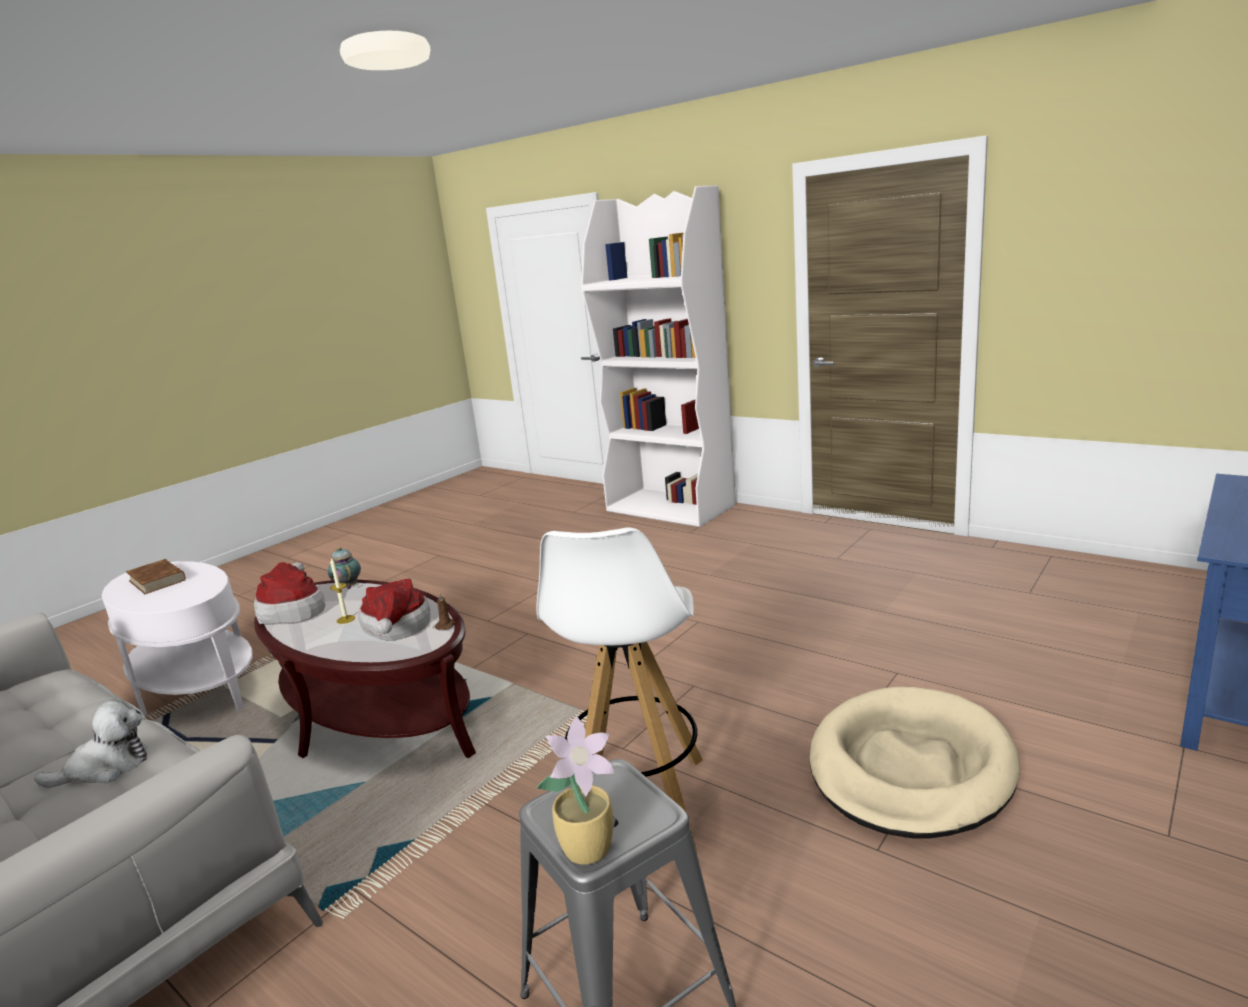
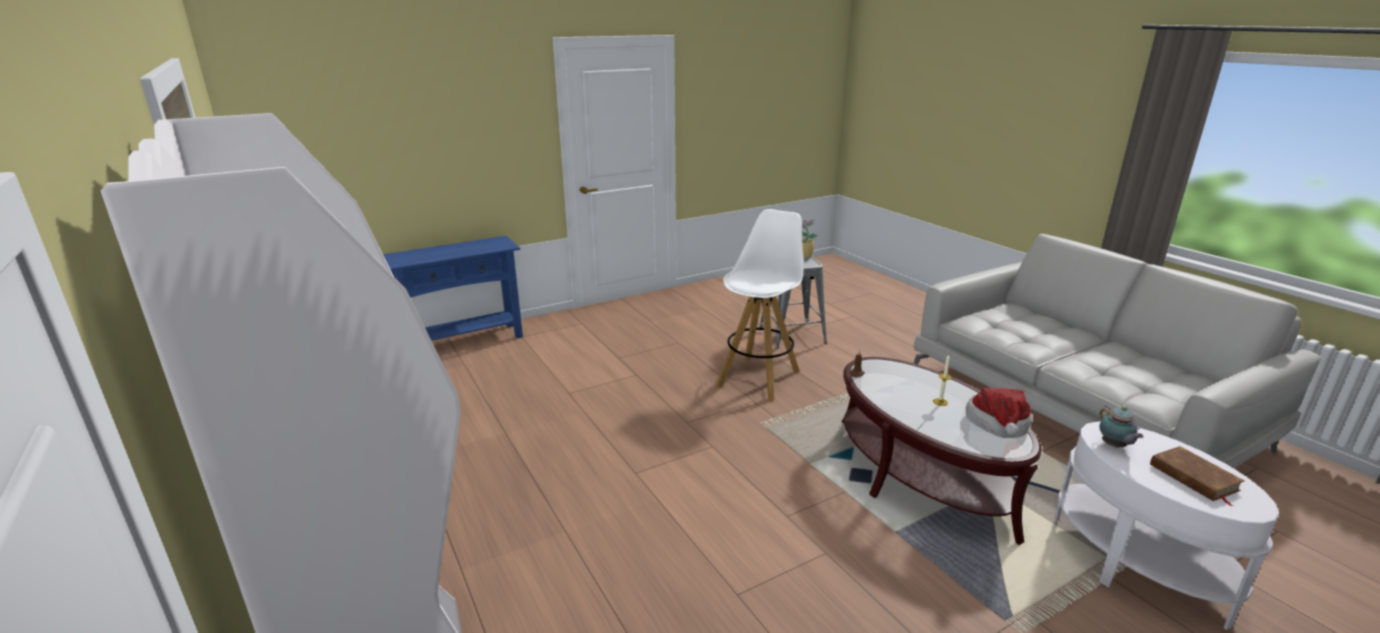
camera: 160 degrees left, 5 degrees up
(106, 767) = (1022, 337): plush toy -> none
(348, 587) = (958, 440): teapot -> teapot (1114, 446)
(396, 628) = (894, 382): hat -> none
(910, 767) = (629, 358): beige dog bed -> none

